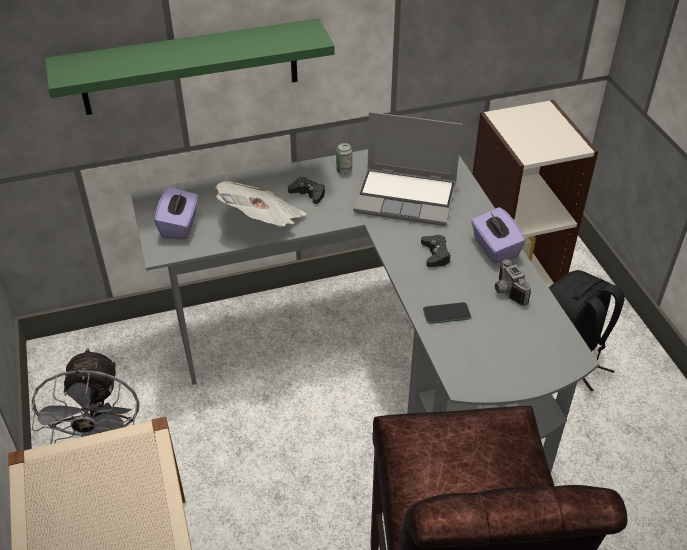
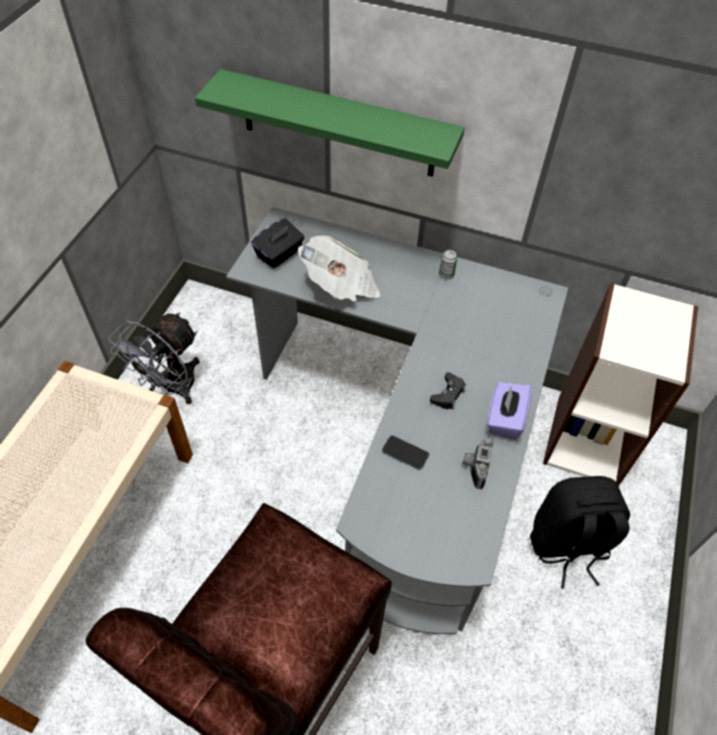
camera: 35 degrees right, 10 degrees up
(180, 225) = (279, 254): purple tissue box -> black tissue box
(308, 194) = (398, 280): black game controller -> none
(407, 197) = (475, 328): laptop -> none

